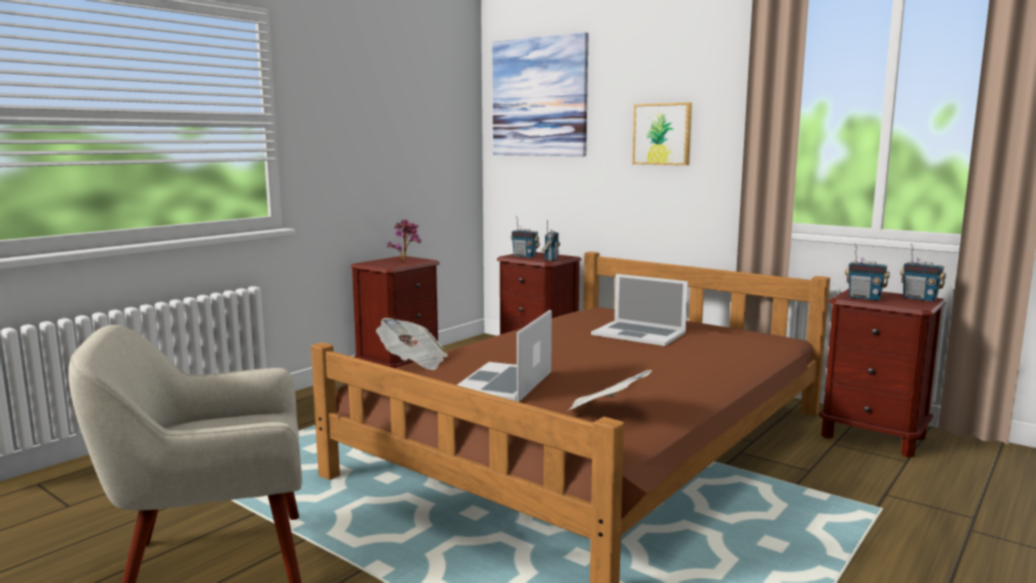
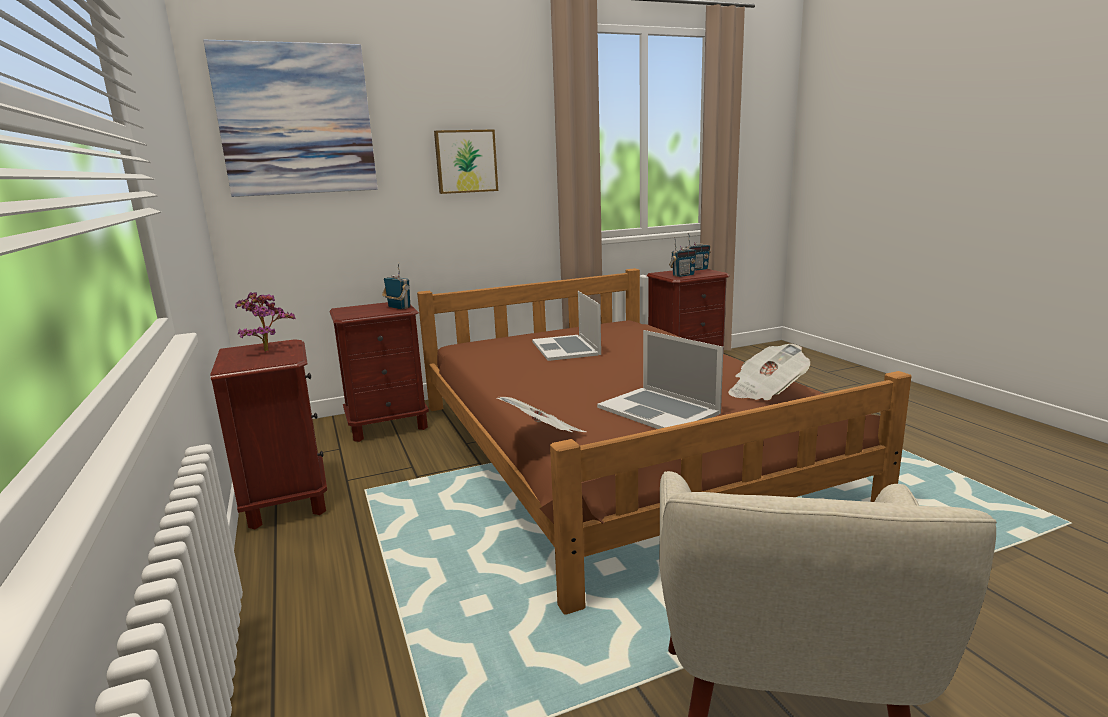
camera: 60 degrees left, 5 degrees up
(524, 256) = (361, 312): radio -> none
(639, 333) = (566, 348): laptop -> laptop turned 105 degrees clockwise

